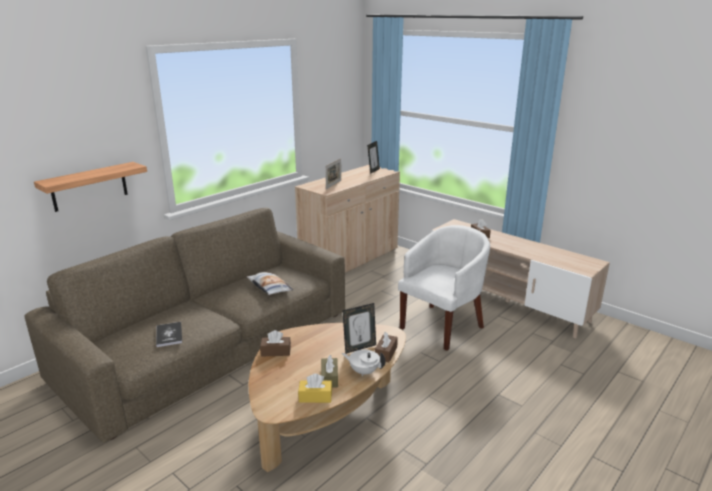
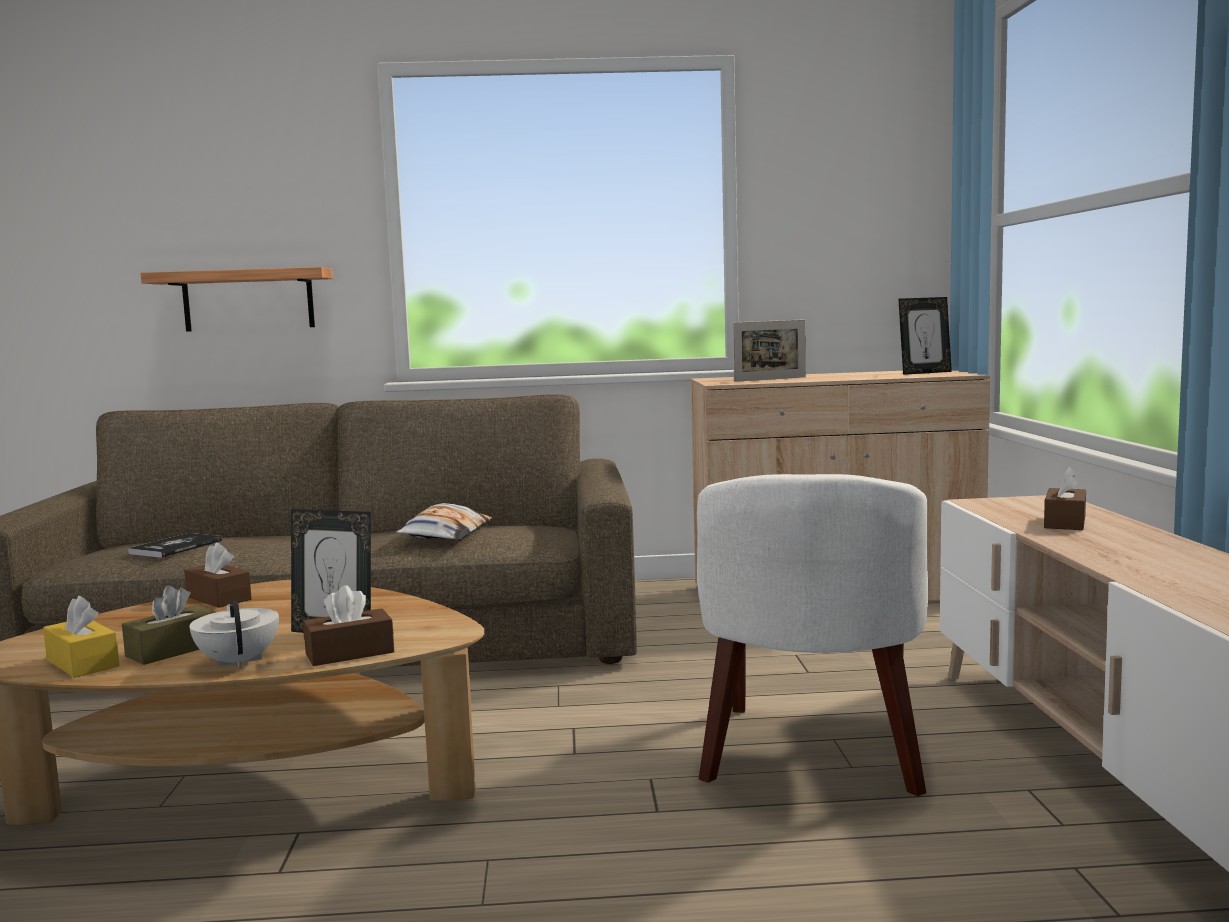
camera: 45 degrees right, 15 degrees down
(442, 326) = (811, 753): white armchair -> white armchair turned 105 degrees clockwise

